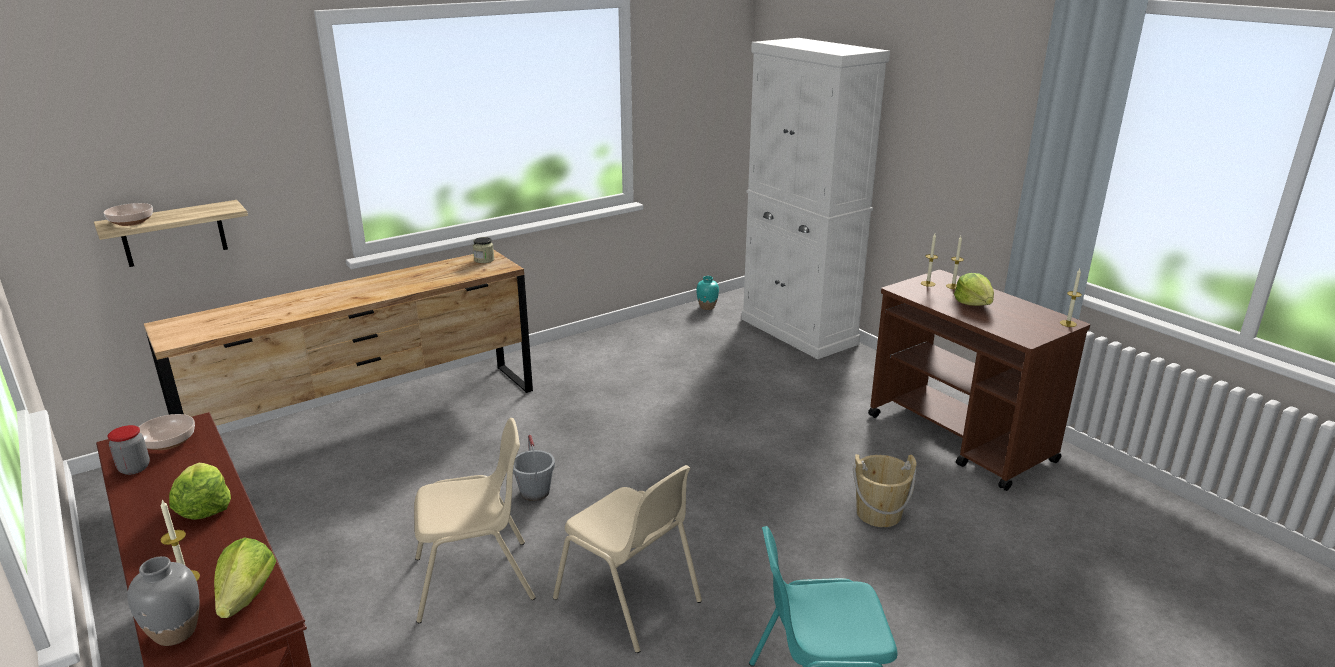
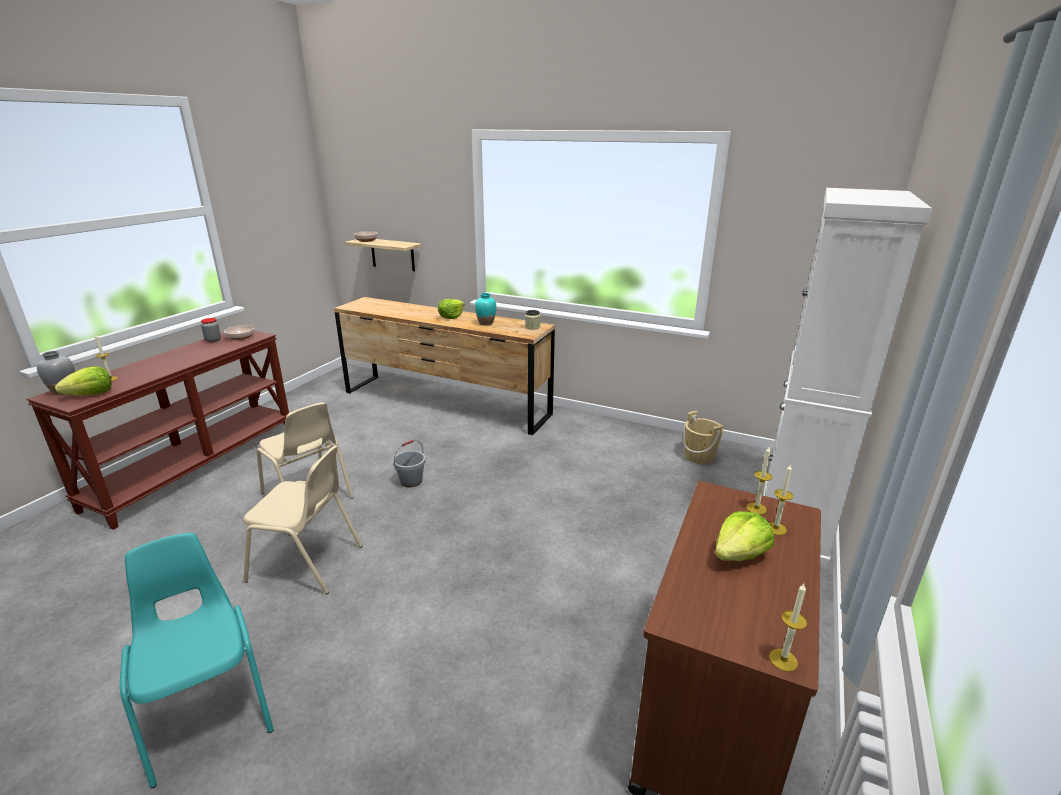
camera: 60 degrees right, 0 degrees up
(203, 507) = (177, 362): lettuce -> lettuce (451, 316)
(629, 601) = (307, 563): beige chair -> beige chair turned 90 degrees counterclockwise
(707, 307) = (759, 457): turquoise vase -> turquoise vase (486, 323)
(878, 514) = (501, 676): beige bucket -> beige bucket (699, 456)

